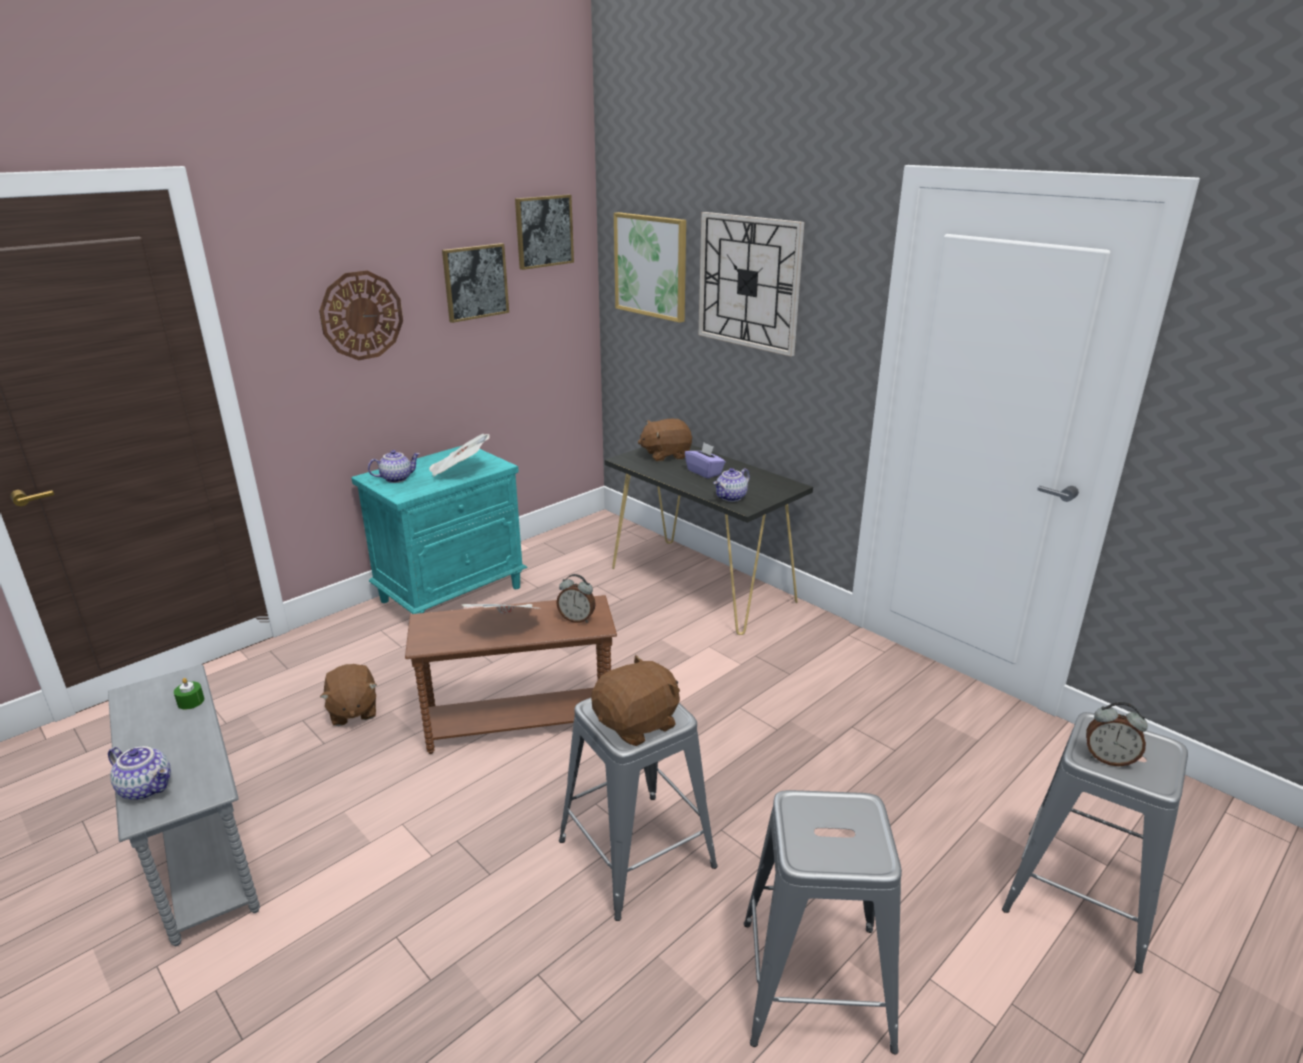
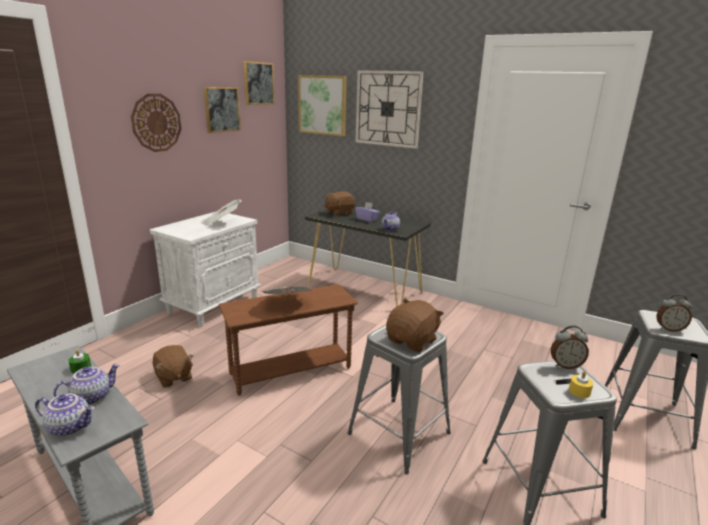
camera: 15 degrees left, 5 degrees down
(396, 478) = (181, 228): teapot -> teapot (92, 396)
(452, 593) = (214, 305): turquoise nightstand -> white nightstand
(577, 619) = (329, 297): alarm clock -> alarm clock (565, 365)
(842, 855) = (579, 391): none -> yellow candle

